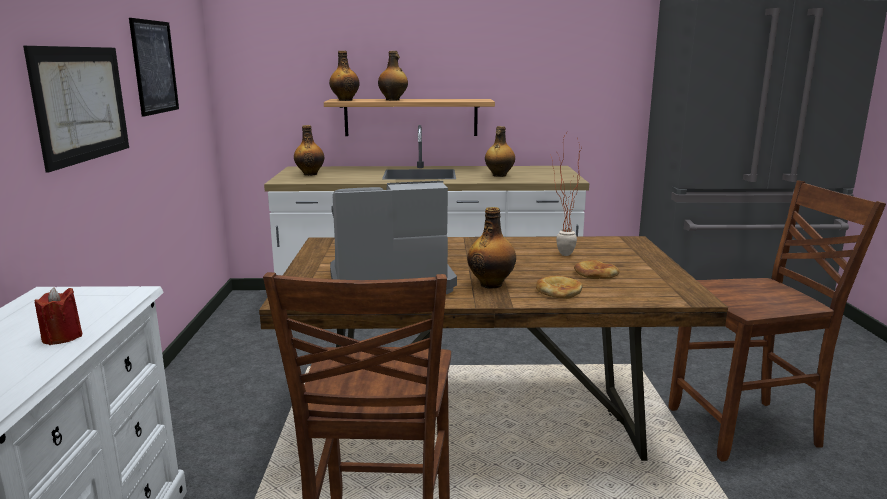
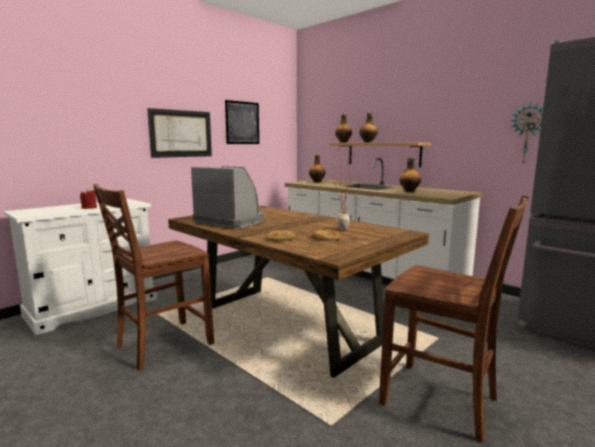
camera: 45 degrees right, 5 degrees down
(491, 284) = (264, 230): bottle -> none
(616, 88) = (527, 133): none -> wall clock

